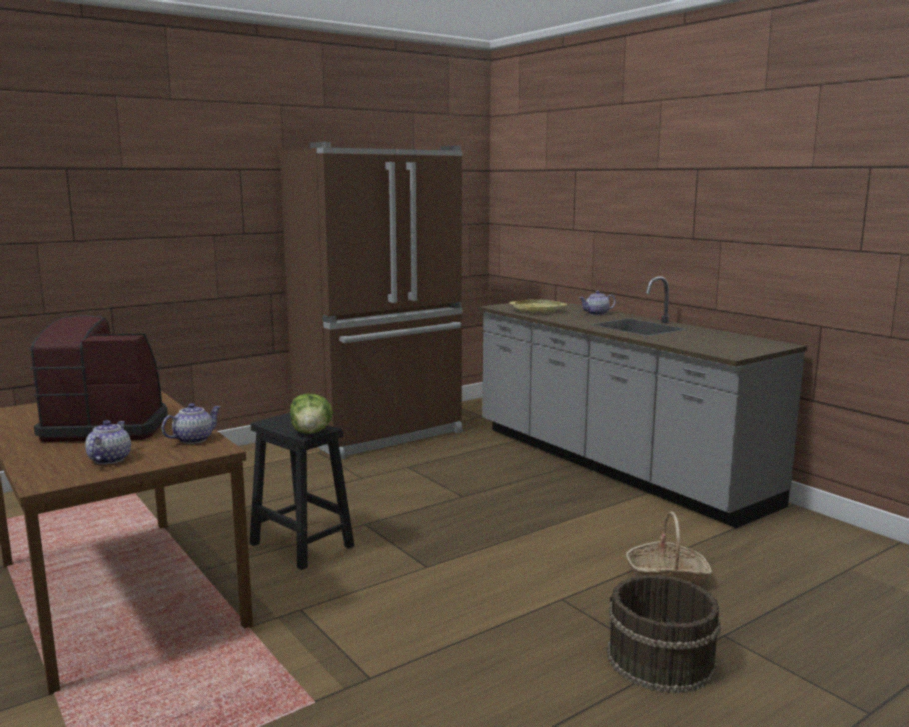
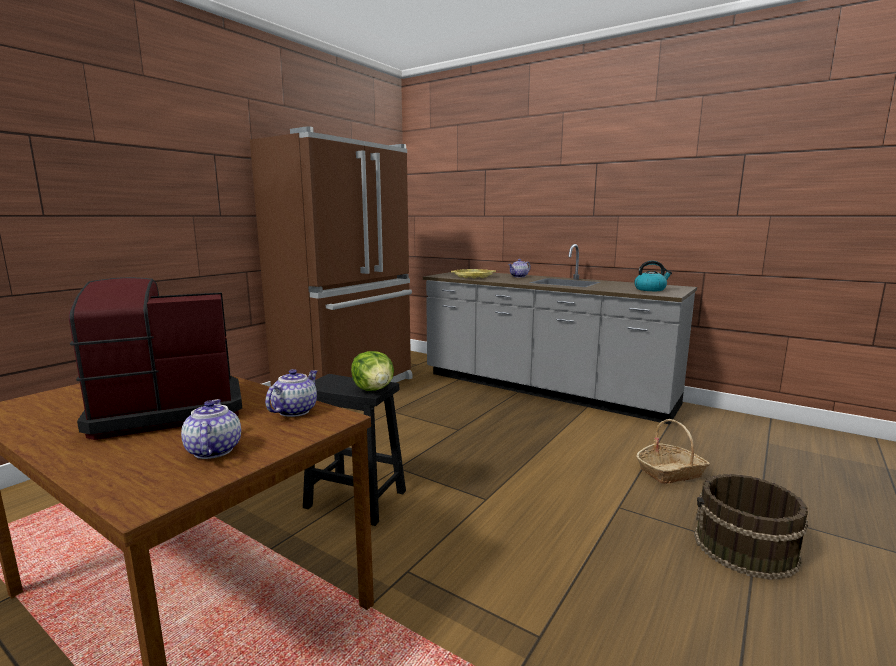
camera: 20 degrees left, 0 degrees up
(726, 345) = (650, 289): none -> kettle

